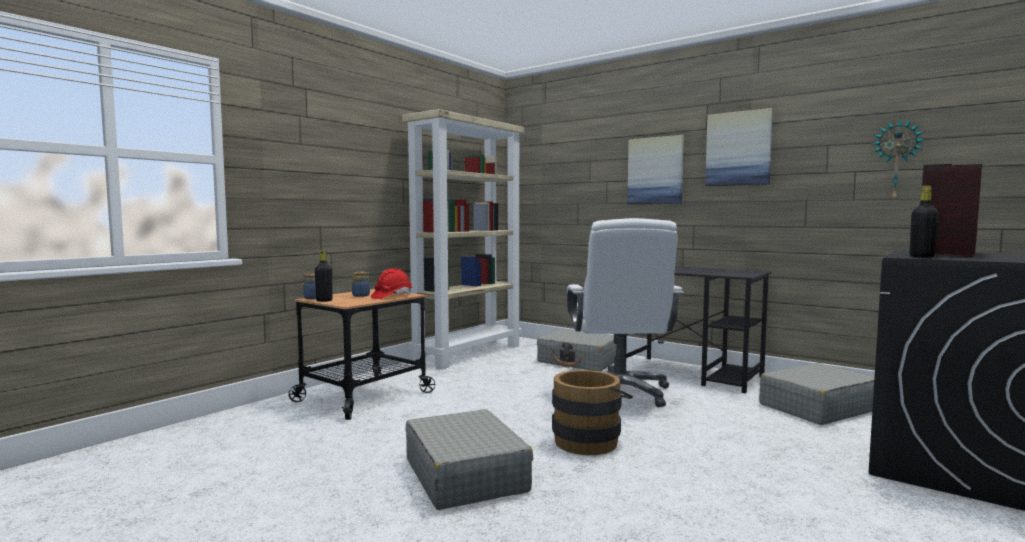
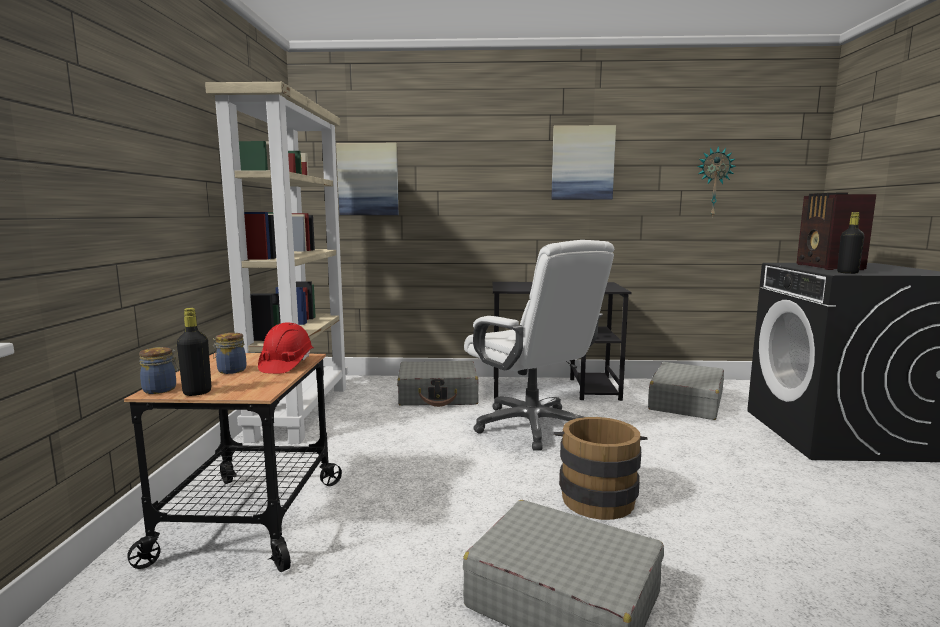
camera: 35 degrees left, 5 degrees up
(655, 171) = (496, 181): picture -> picture (368, 179)

